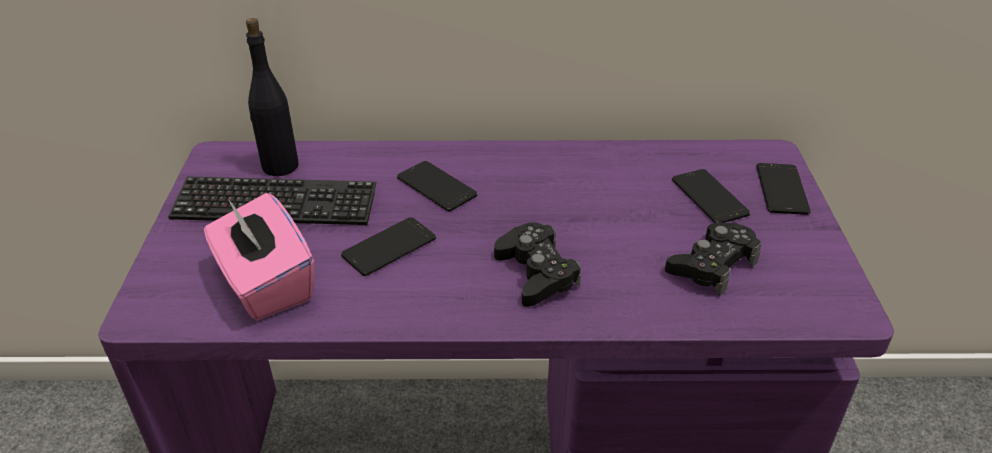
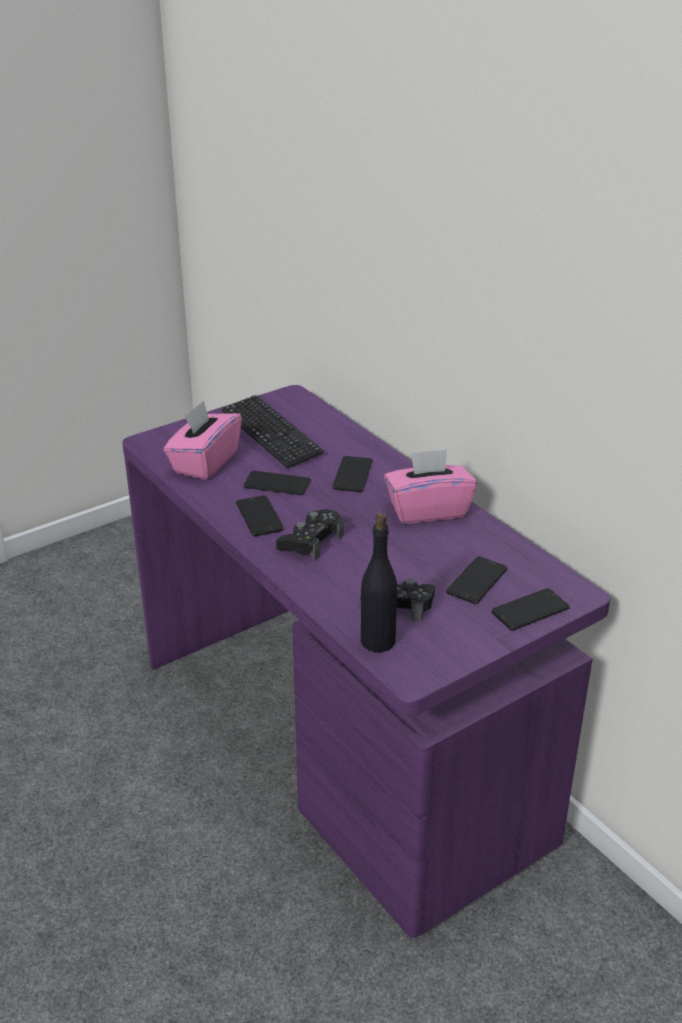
camera: 55 degrees right, 5 degrees down
(280, 166) = (306, 417): black bottle -> black bottle (377, 641)
(442, 291) = (259, 516): none -> phone
(557, 170) = (427, 510): none -> pink tissue box

